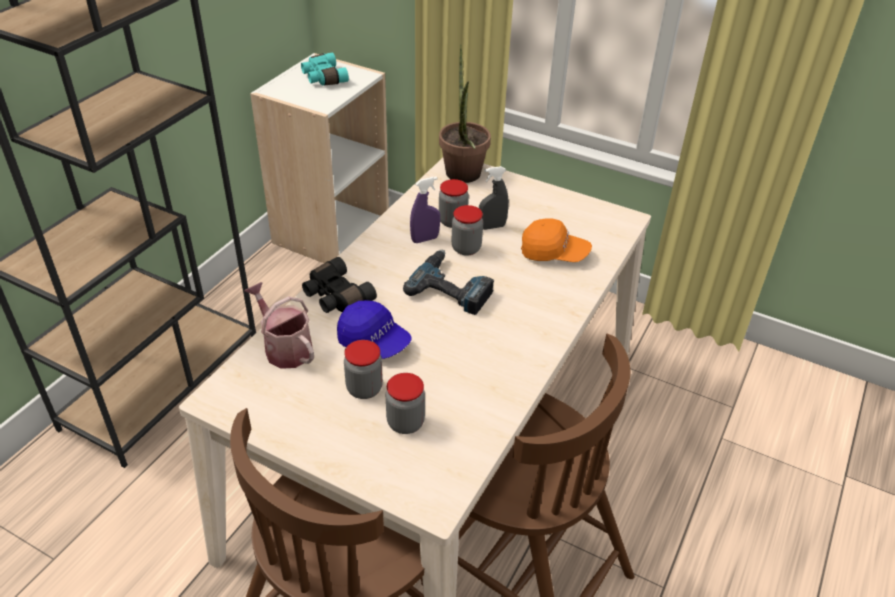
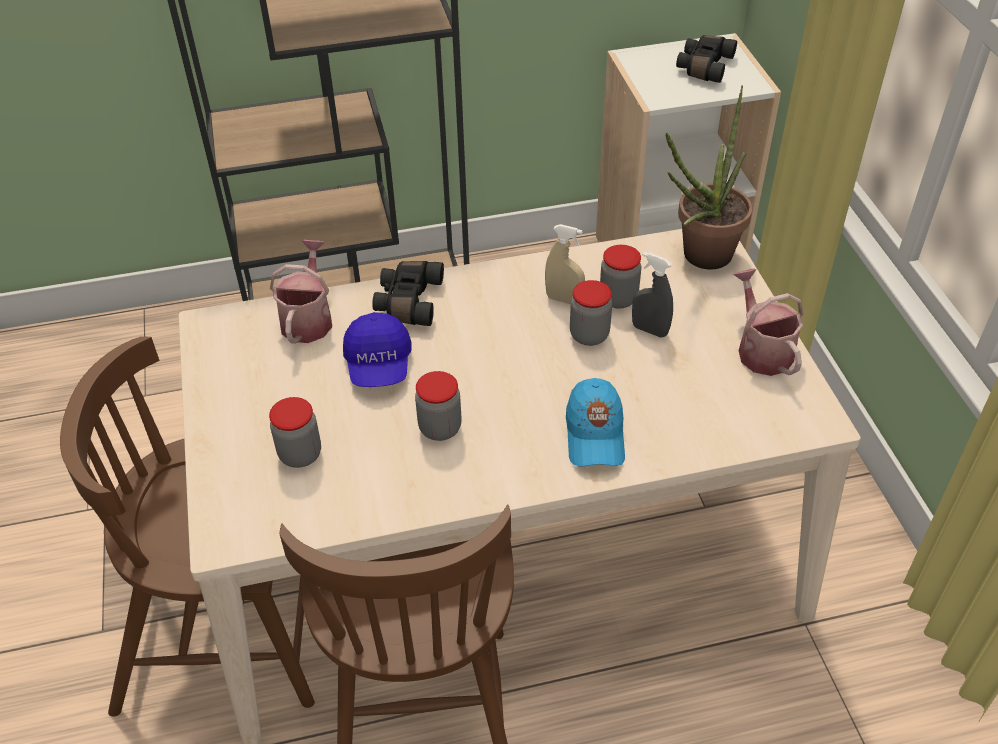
camera: 50 degrees right, 5 degrees up
(323, 78) = (703, 67): turquoise binoculars -> black binoculars
(364, 389) = (313, 400): jar -> jar (440, 428)
(425, 239) = (564, 299): purple spray bottle -> beige spray bottle
(452, 287) = (517, 365): power drill -> none
(544, 294) = (594, 435): none -> blue cap
(554, 253) = (672, 402): orange cap -> none
(555, 203) = (761, 349): none -> watering can

